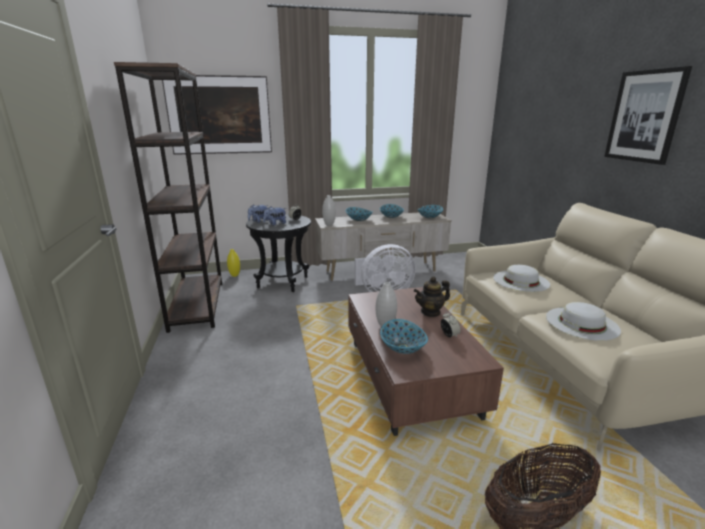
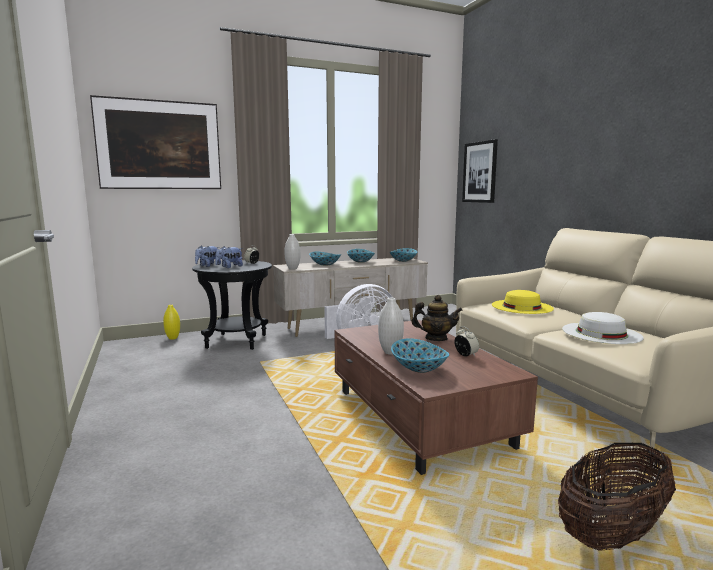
camera: 10 degrees left, 10 degrees down
(197, 305) = (130, 369): brown bookcase -> none
(430, 312) = (436, 338): teapot -> teapot turned 135 degrees counterclockwise
(521, 281) = (521, 306): white hat -> yellow hat
(645, 116) = (619, 134): picture -> picture (480, 172)

